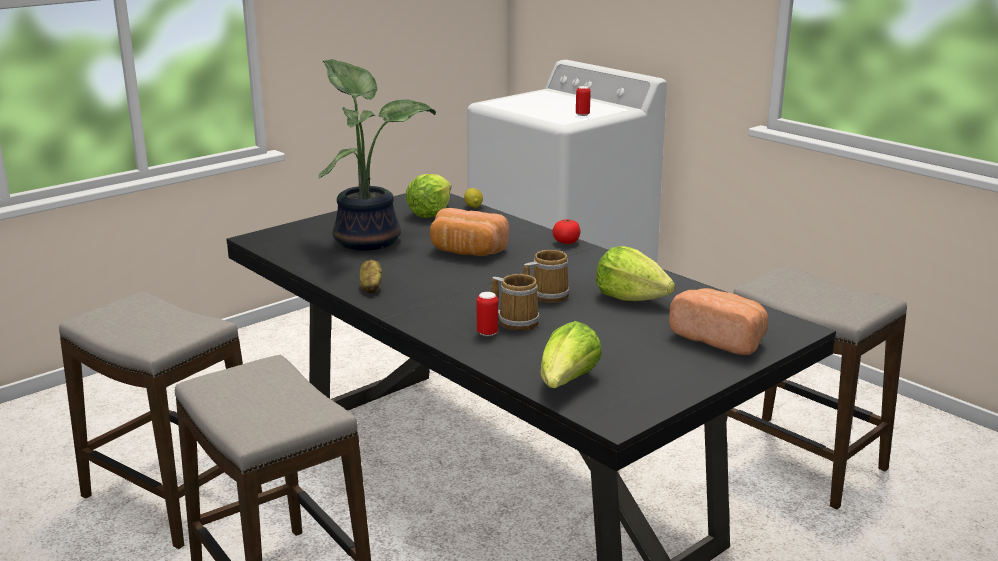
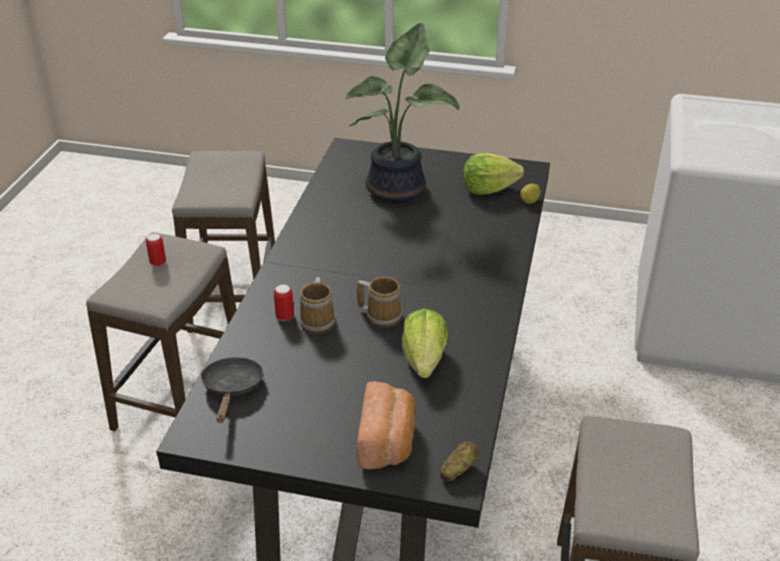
camera: 55 degrees right, 15 degrees up
(370, 287) = (312, 232): potato -> potato (458, 470)
(466, 252) = (427, 241): bread -> none
(566, 242) = (508, 279): tomato -> none
(567, 383) = (232, 389): lettuce -> black frying pan
(582, 114) = (735, 157): can -> can (158, 263)

